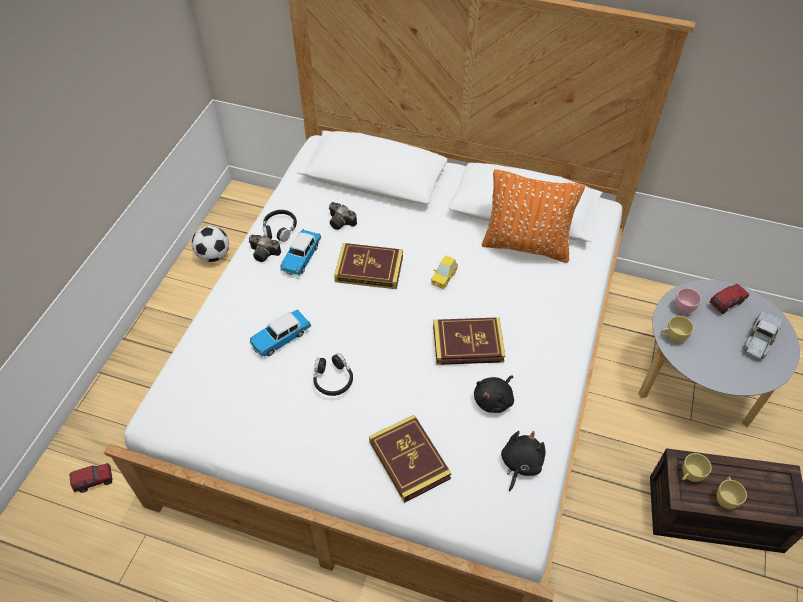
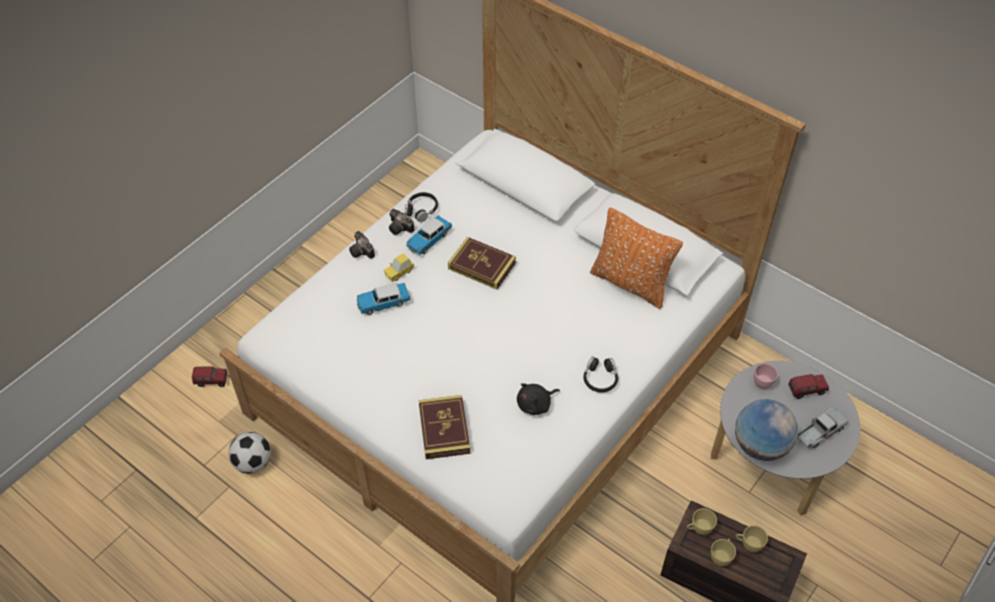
camera: 20 degrees right, 0 degrees up
(214, 255) = (376, 216): football -> football (253, 463)
(333, 379) = (411, 348): black headphones -> black headphones (600, 378)
(342, 222) = (477, 218): camera -> camera (362, 252)
(444, 278) = (543, 291): yellow toy car -> yellow toy car (399, 273)
(467, 344) = (535, 353): book -> none
(520, 464) = (532, 461): black plush toy -> none
(672, 337) = (737, 405): yellow cup -> yellow cup (748, 544)
(714, 371) = (760, 445): none -> globe

